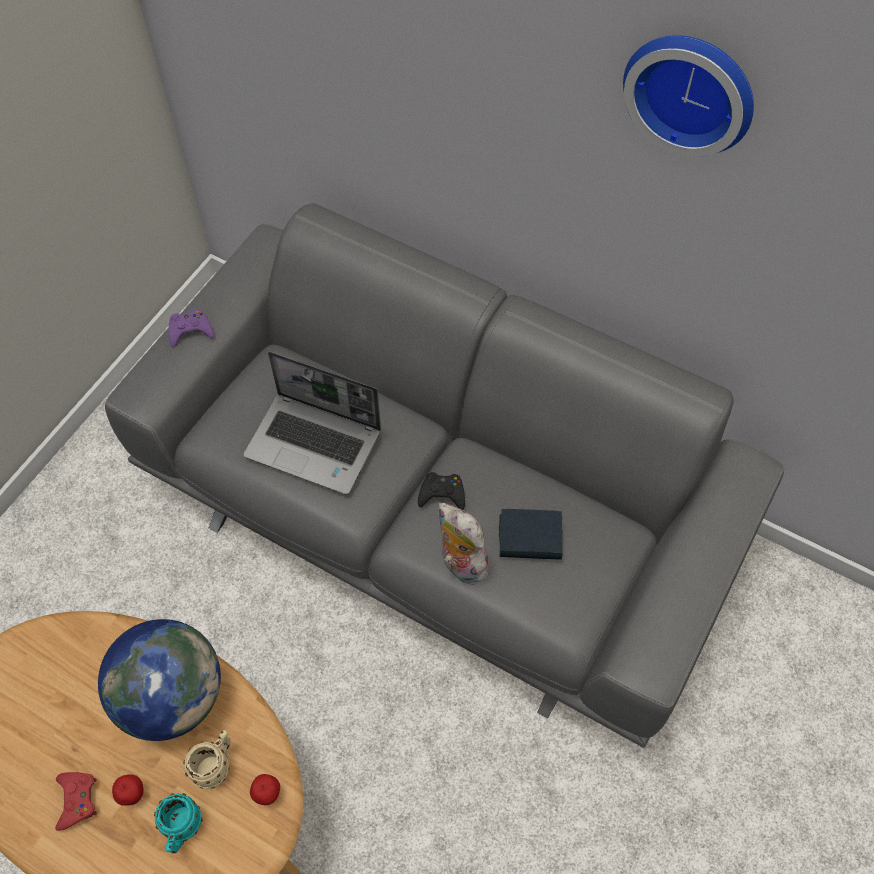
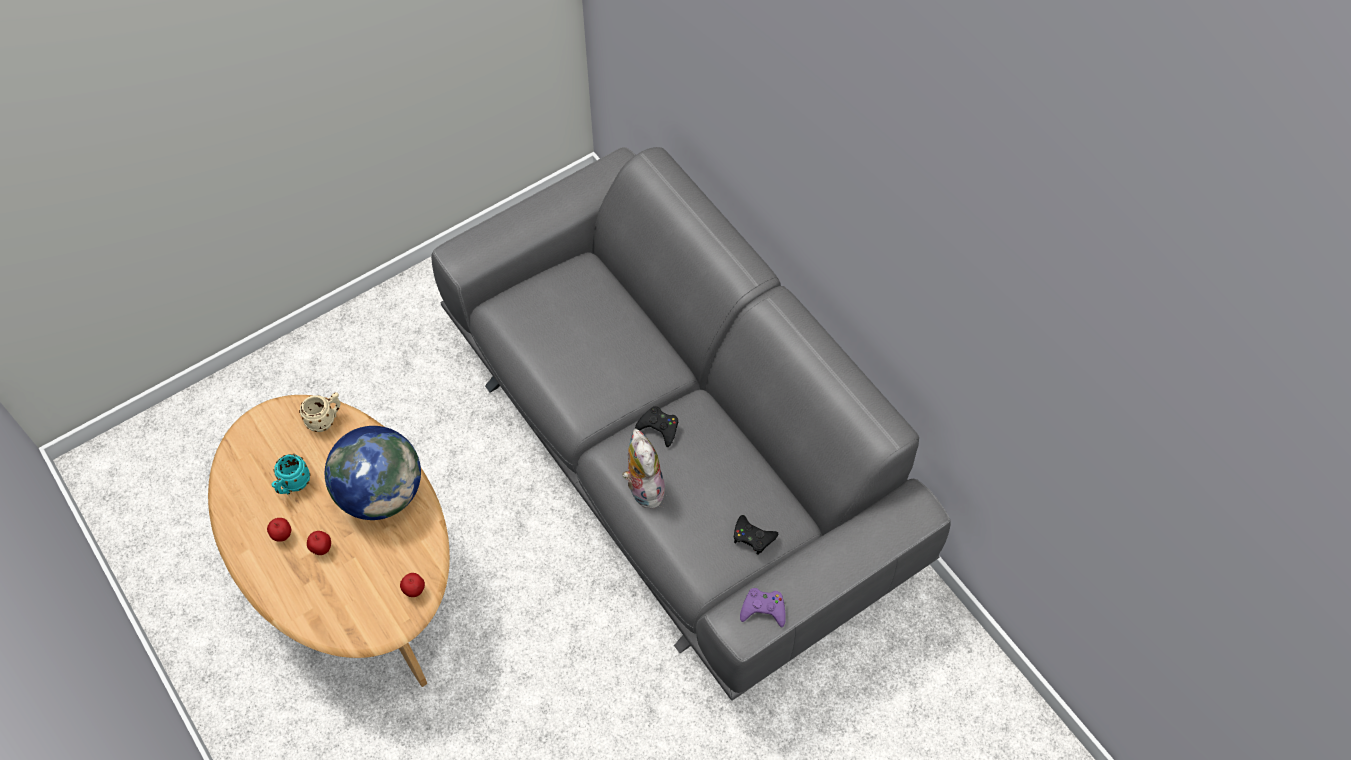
camera: 25 degrees right, 0 degrees up
(77, 800) = (283, 536): red game controller -> apple
(182, 829) = (344, 588): turquoise mug -> turquoise mug (293, 485)
(190, 330) = (523, 217): purple game controller -> purple game controller (763, 609)
(216, 764) = (388, 554): beige mug -> beige mug (326, 419)
(315, 444) = (579, 347): laptop -> none
(530, 538) = (709, 491): book -> none
(599, 567) = (753, 537): none -> black game controller
(691, 89) = (898, 181): wall clock -> none

